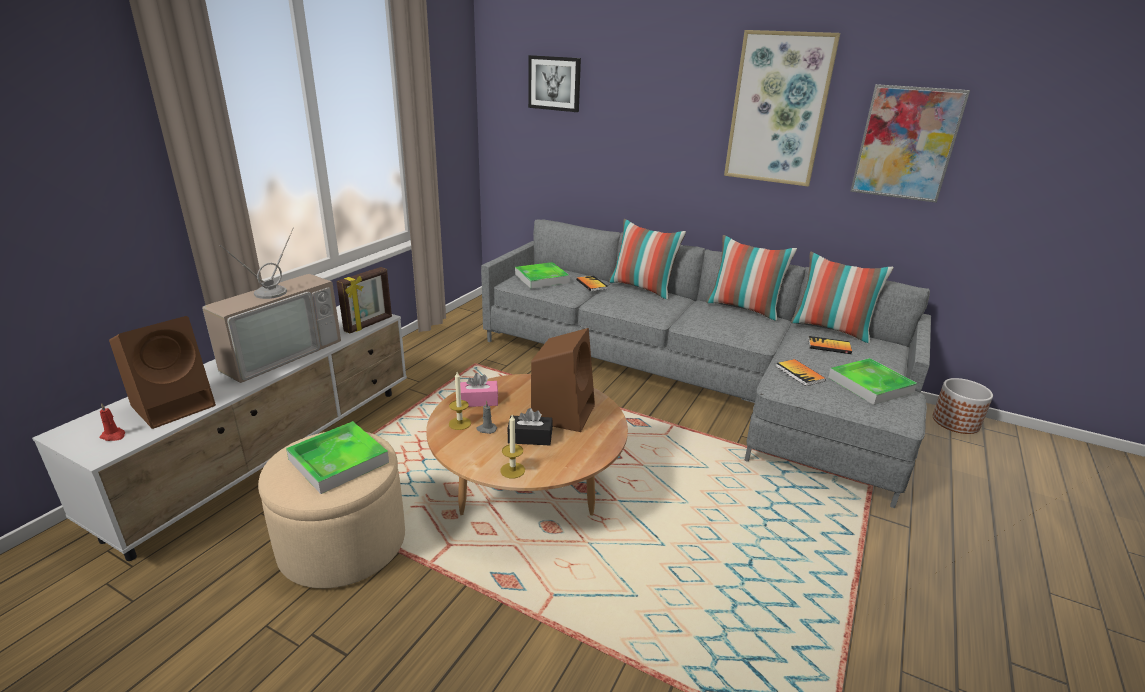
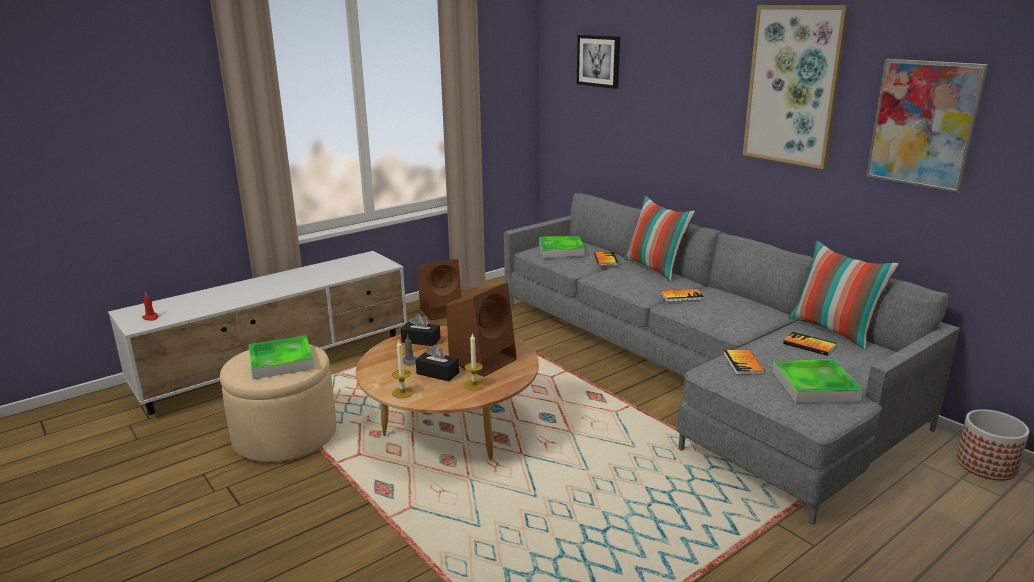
camera: 25 degrees right, 5 degrees down
(175, 405) = (199, 305): brown speaker -> brown speaker (442, 311)
(279, 353) = (291, 281): television -> none
(369, 324) = (373, 269): picture frame -> none
(460, 423) = (392, 354): candle -> candle (474, 385)
(478, 401) = (421, 340): pink tissue box -> black tissue box
(691, 314) = (681, 296): none -> book
(744, 308) = (748, 299): pillow -> none

